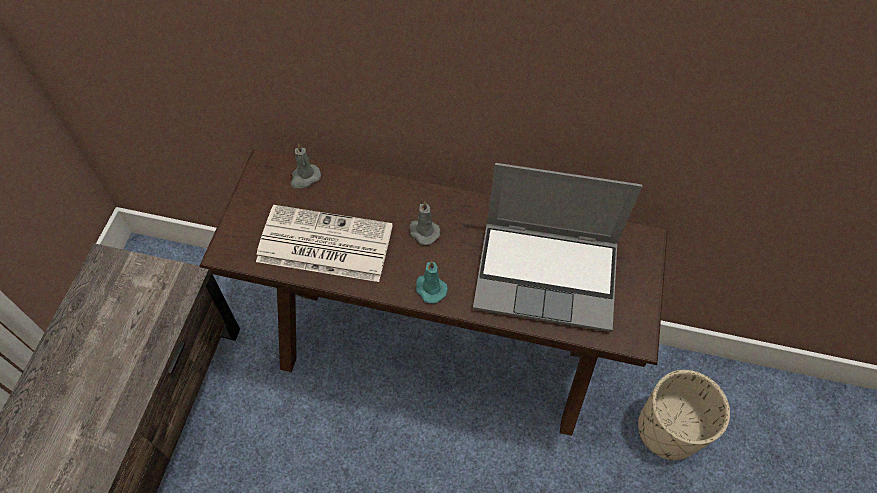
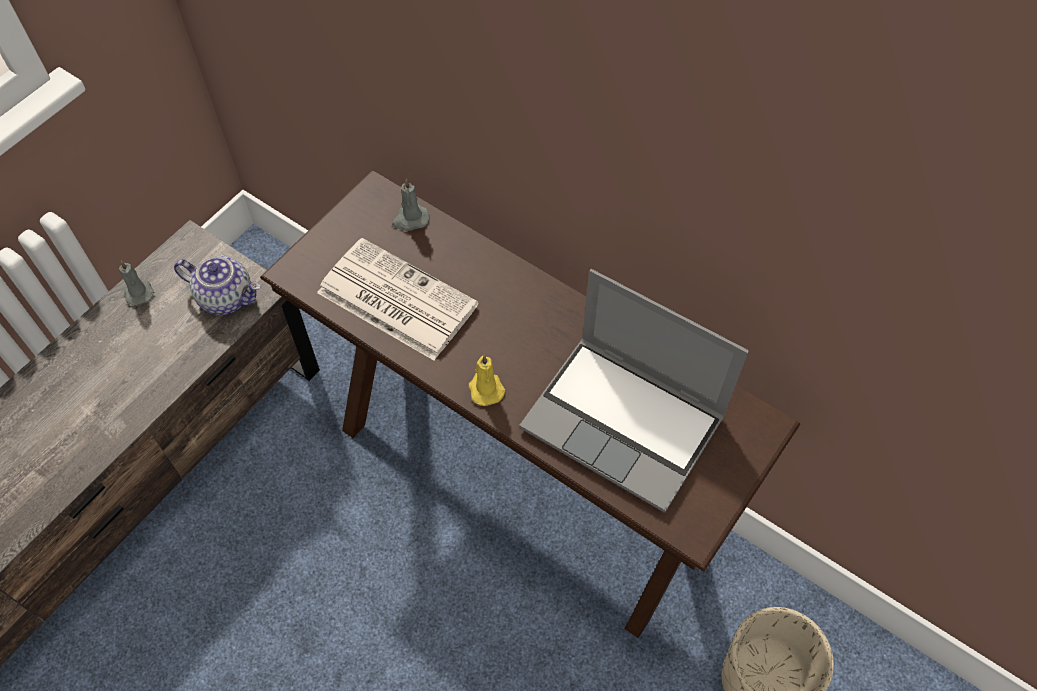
camera: 25 degrees right, 0 degrees up
(157, 295) = (227, 297): none -> teapot
(423, 232) = (509, 323): grey candle -> grey candle (139, 292)
(430, 288) = (485, 388): turquoise candle -> yellow candle

